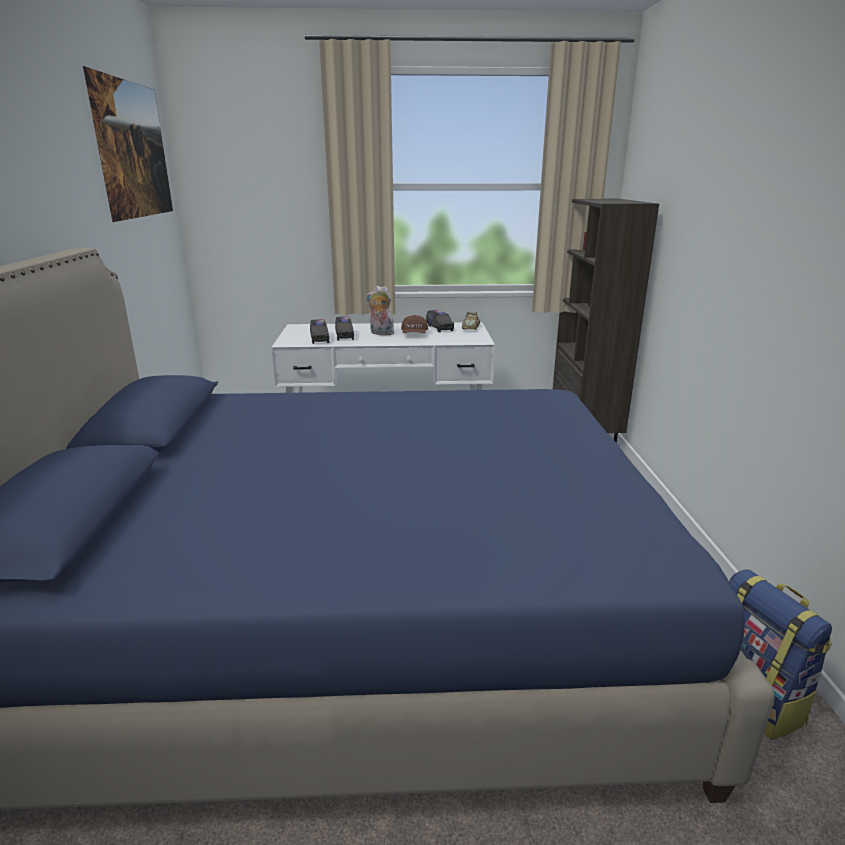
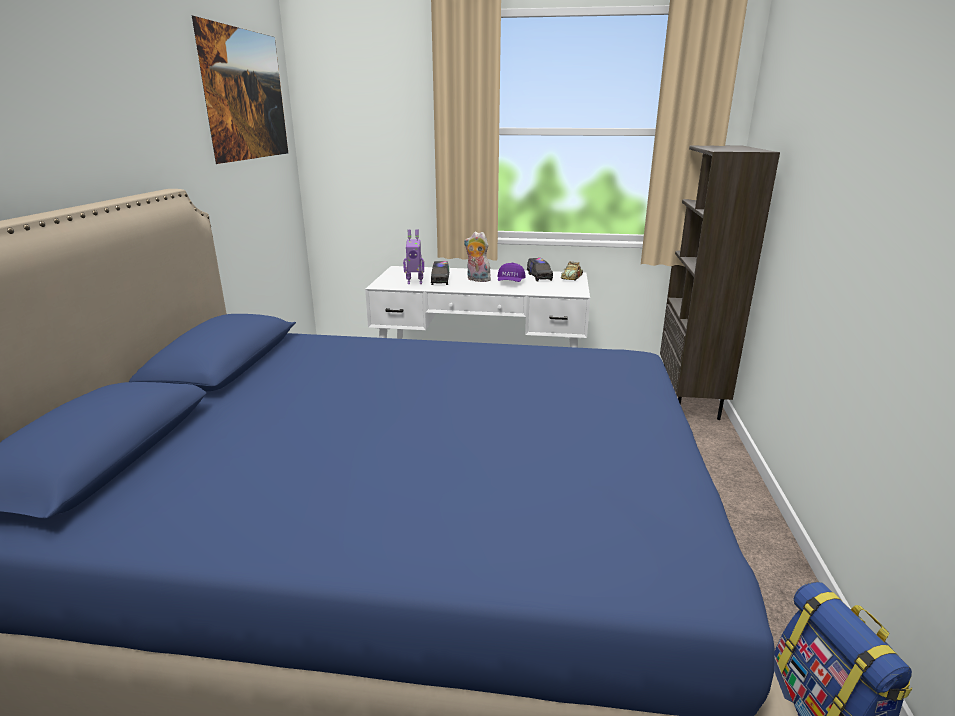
camera: 10 degrees right, 0 degrees up
(319, 339) = (414, 282): toy truck -> toy robot
(414, 334) = (510, 282): brown cap -> purple cap

